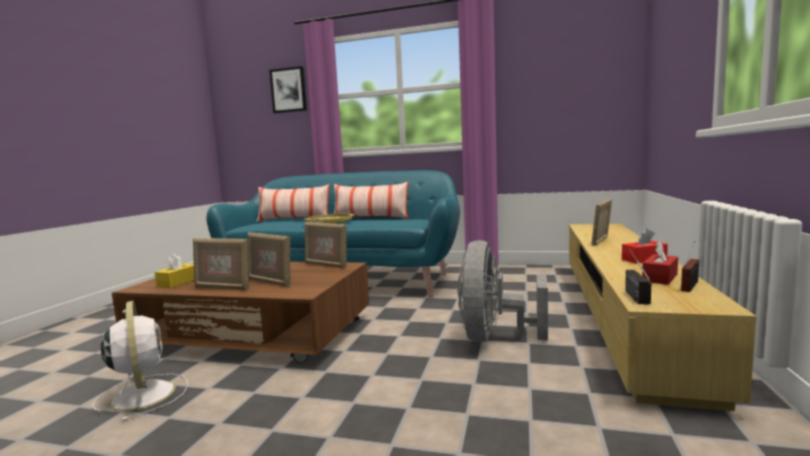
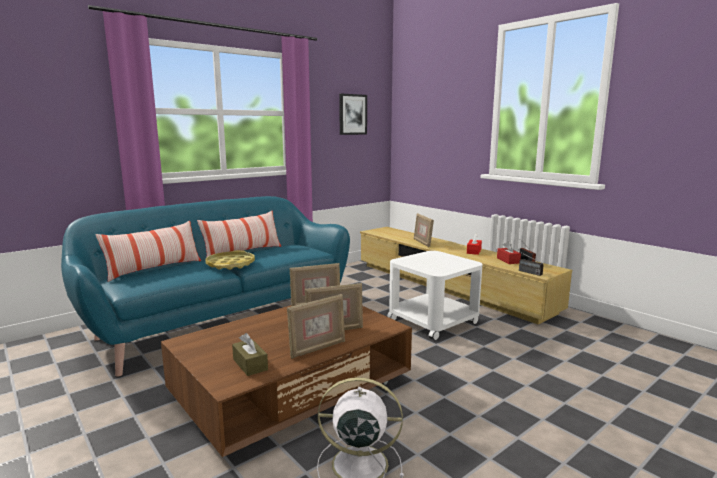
camera: 55 degrees left, 5 degrees up
(178, 283) = (250, 364): yellow tissue box -> brown tissue box
(288, 90) = (66, 93): picture -> picture (352, 114)
(494, 337) = (433, 321): grey fan -> white side table

